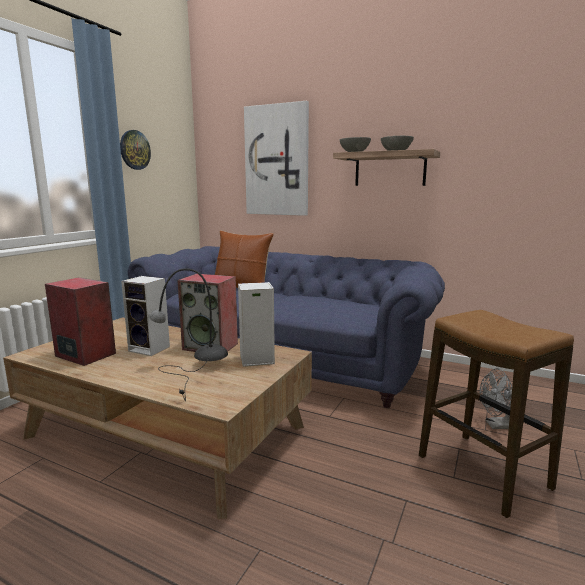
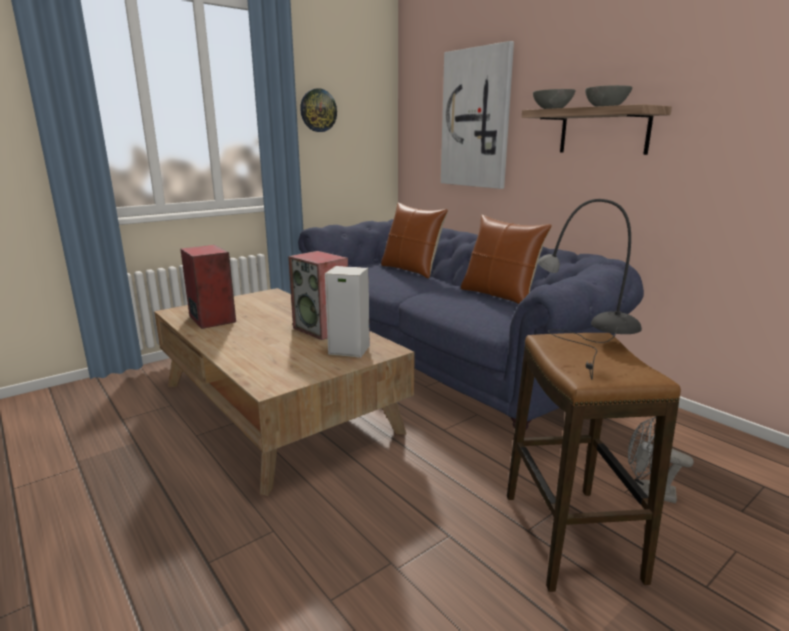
camera: 25 degrees right, 5 degrees up
(151, 349) = (268, 322): speaker -> none
(194, 370) = (282, 350): grey table lamp -> grey table lamp (591, 343)
(335, 298) = (499, 295): none -> brown pillow

